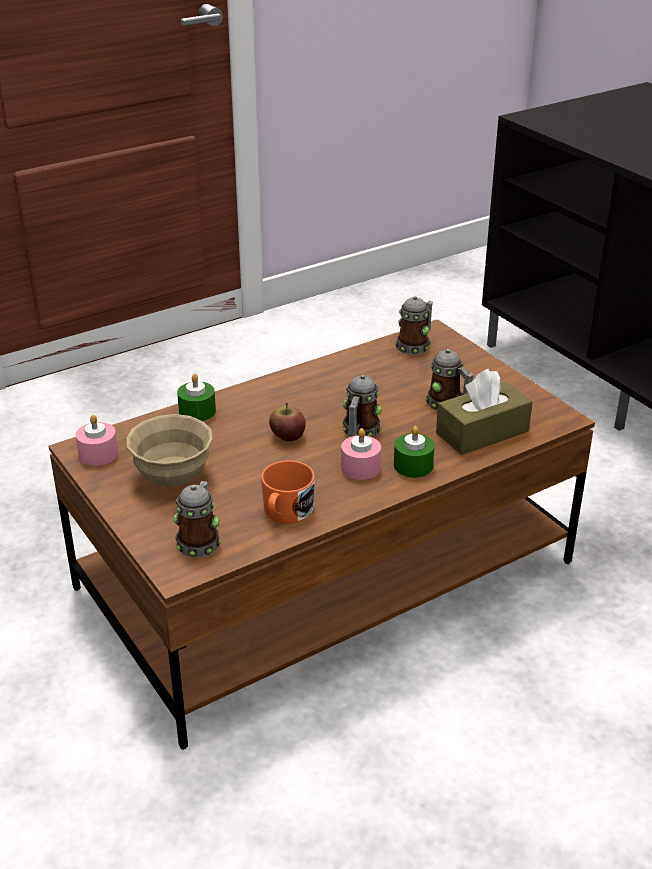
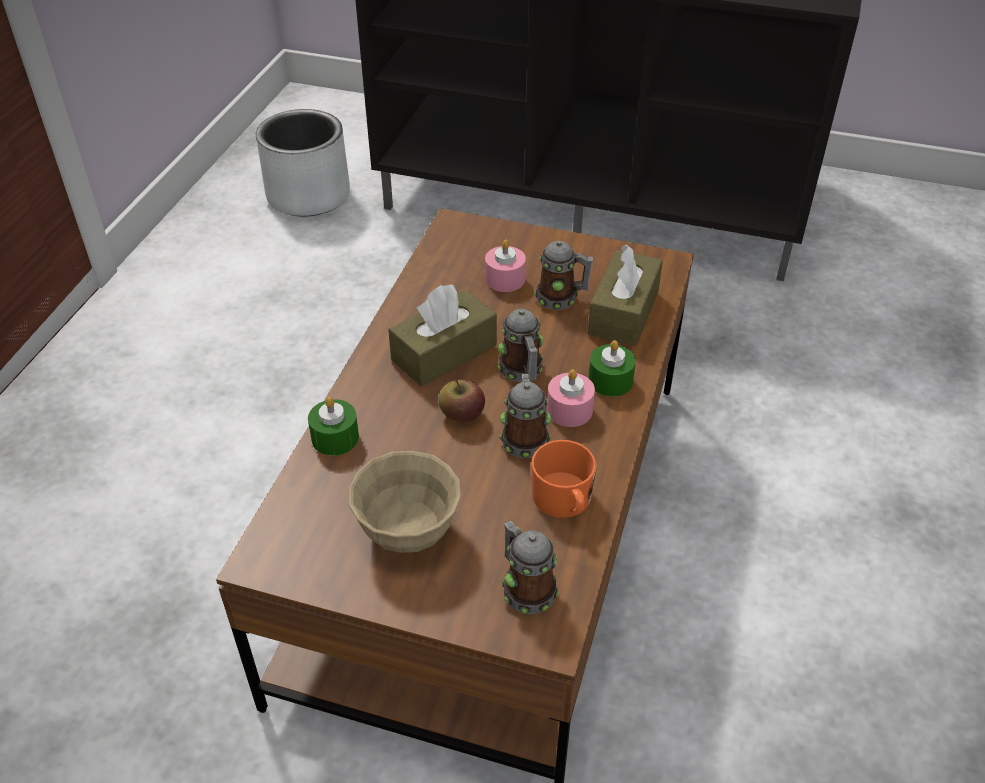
camera: 40 degrees left, 10 degrees up
(98, 454) = (290, 554): pink candle -> pink candle (505, 279)
(323, 399) = (444, 353): none -> brown tissue box
(415, 345) = (456, 247): mug -> mug (524, 437)
(440, 315) = (308, 195): none -> grey planter

